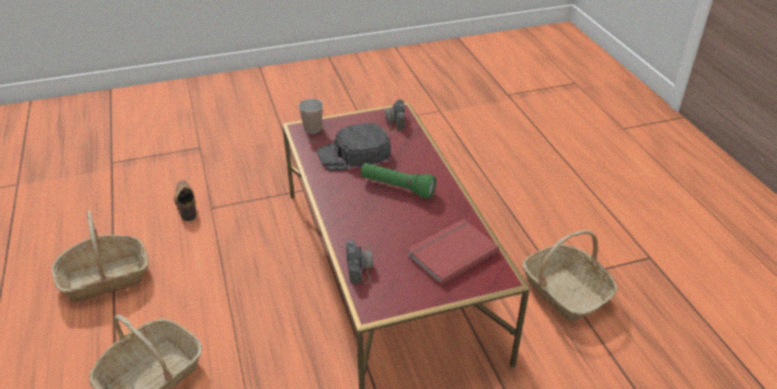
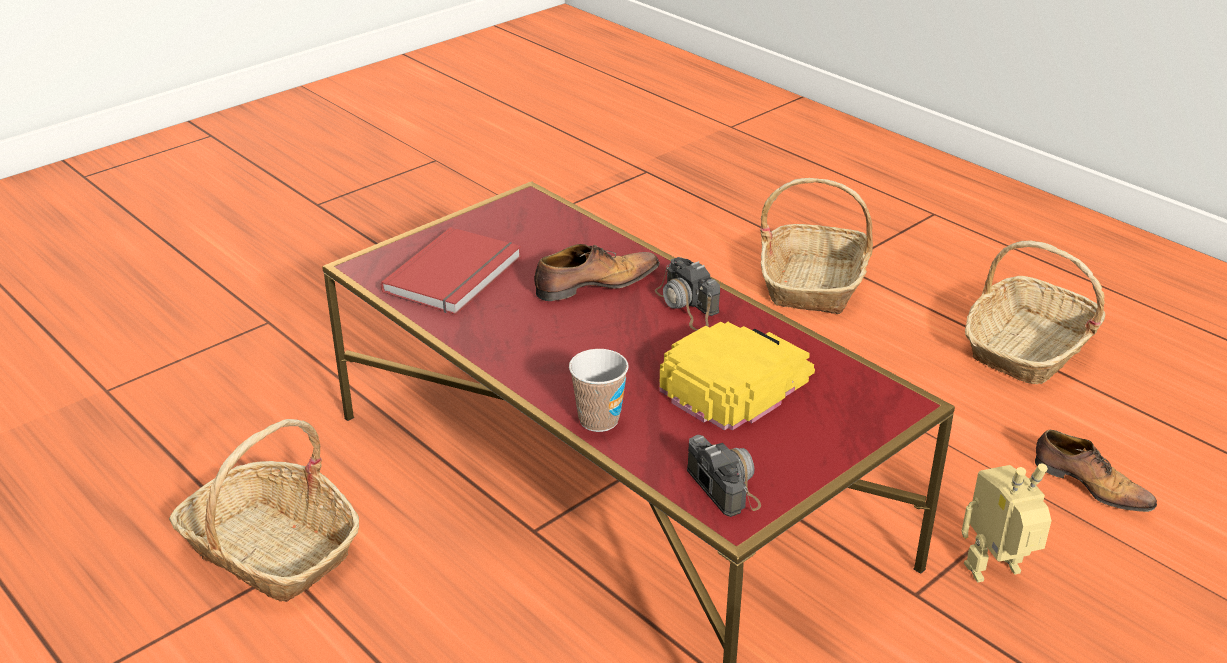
camera: 155 degrees right, 5 degrees down
(267, 187) = (997, 574): none -> toy robot
(312, 129) = (877, 410): cup -> cup (599, 420)
(354, 154) = (737, 381): black cap -> yellow cap
(360, 264) = (579, 232): camera -> camera (687, 306)
(379, 223) = (593, 285): none -> shoe
(397, 188) = (605, 342): green flashlight -> none

